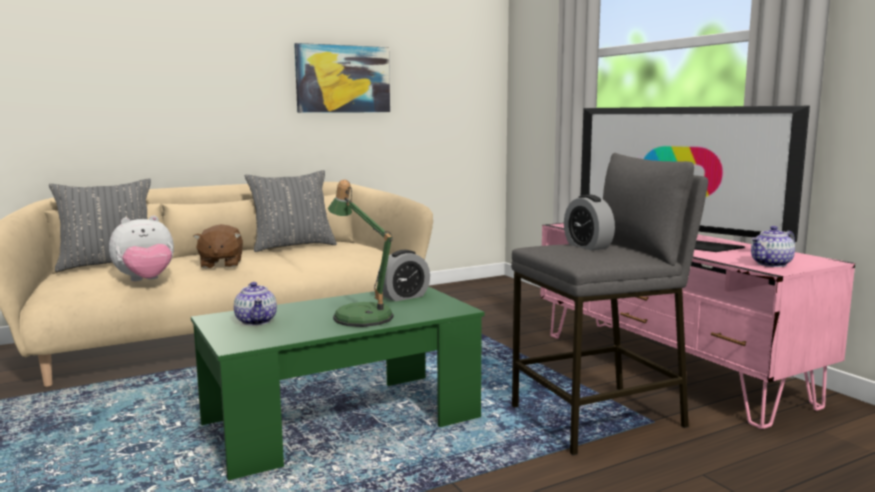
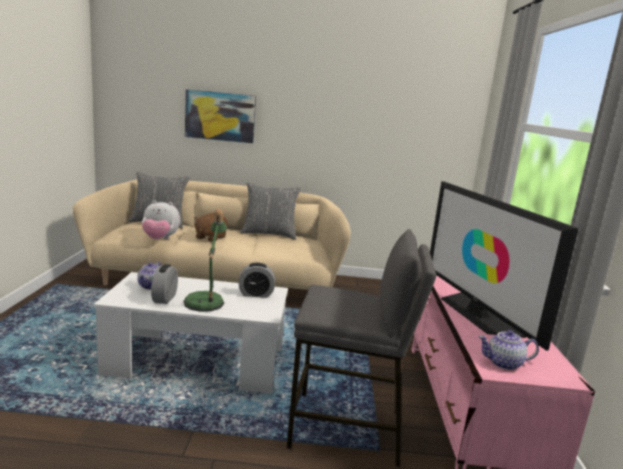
camera: 30 degrees right, 5 degrees up
(342, 421) = (196, 362): green coffee table -> white coffee table
(343, 79) = (338, 123): picture -> picture (220, 116)
(587, 246) = (352, 299): alarm clock -> alarm clock (164, 298)

